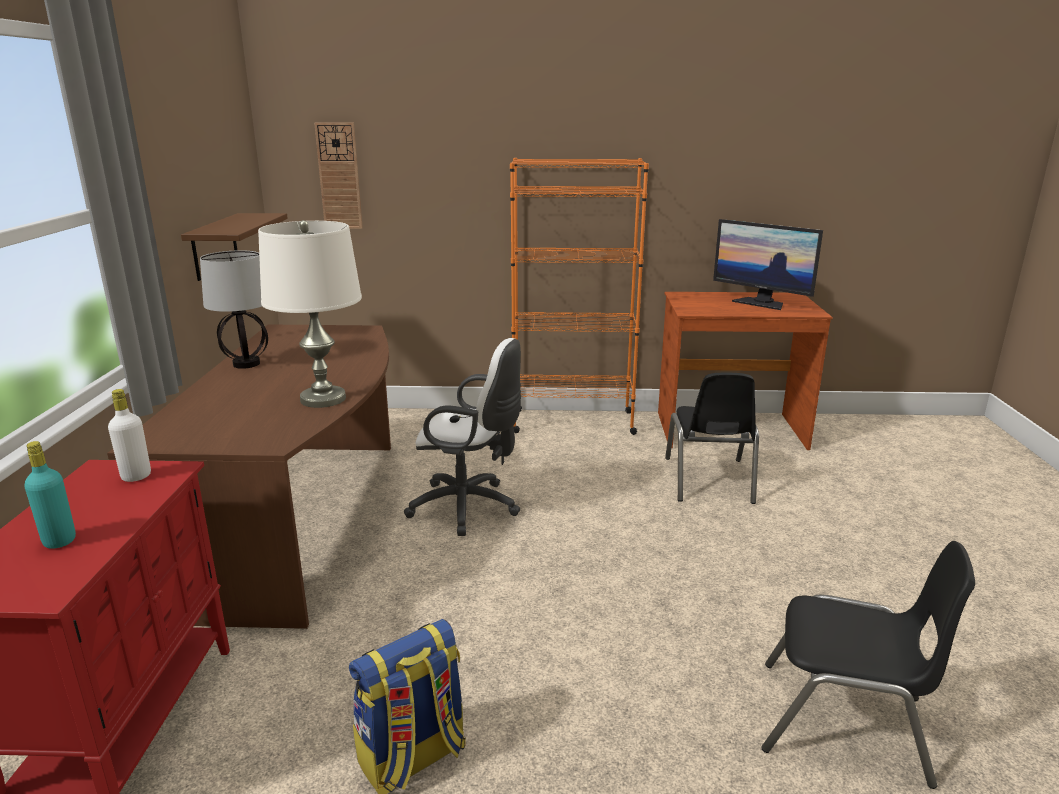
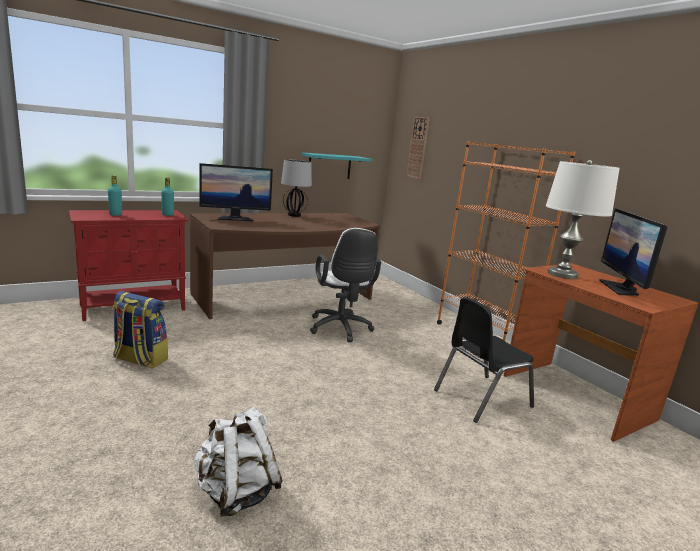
camera: 55 degrees right, 5 degrees down
(136, 476) = (168, 215): white bottle -> turquoise bottle
(215, 246) = (329, 166): brown shelf -> turquoise shelf
(217, 417) = (235, 218): none -> monitor
(323, 399) = (273, 227): white table lamp -> white table lamp (562, 274)
(844, 723) = (236, 493): black chair -> white backpack

